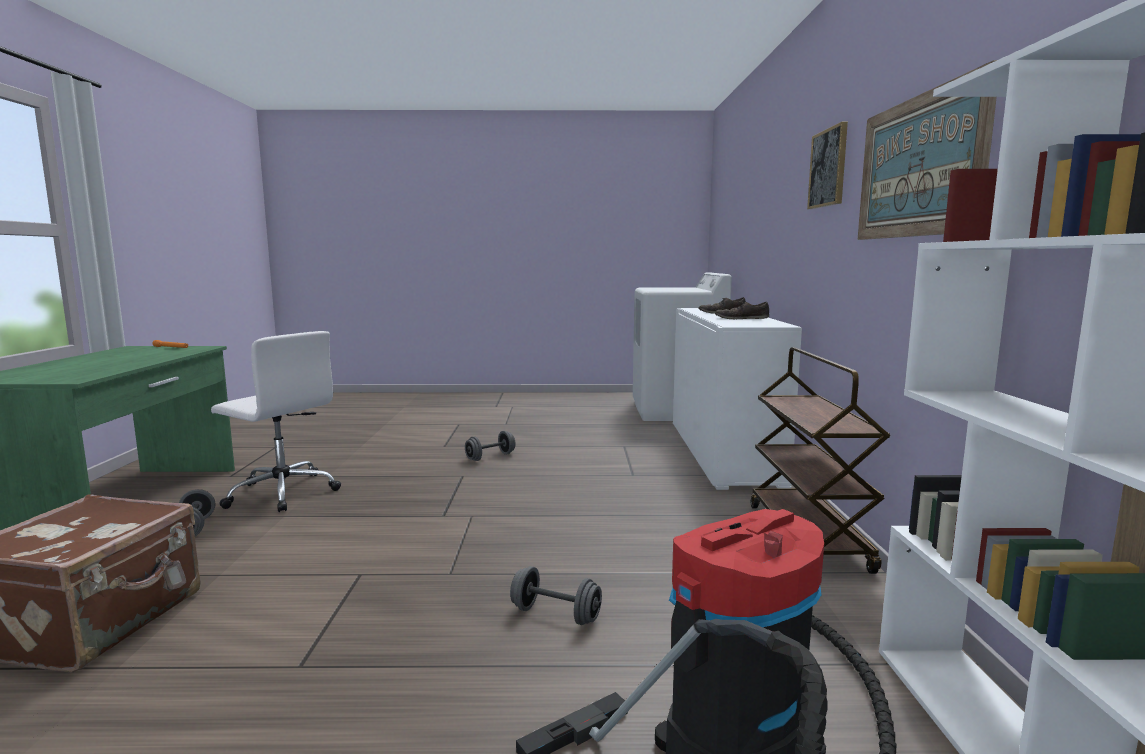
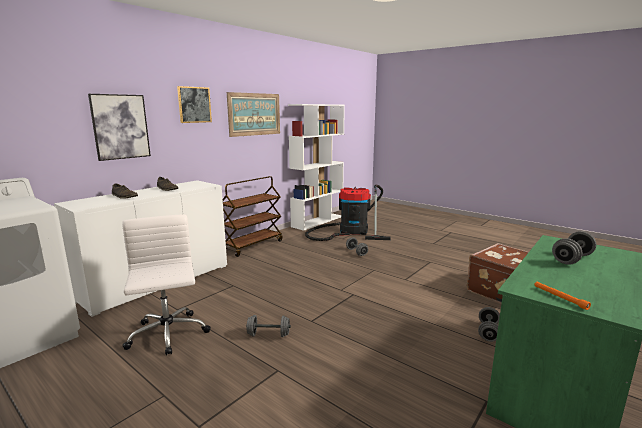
camera: 140 degrees left, 5 degrees up
(95, 366) = (572, 259): none -> grey dumbbell
(282, 492) = (436, 351): white office chair -> white office chair (168, 334)
(774, 220) = (120, 127): none -> picture

